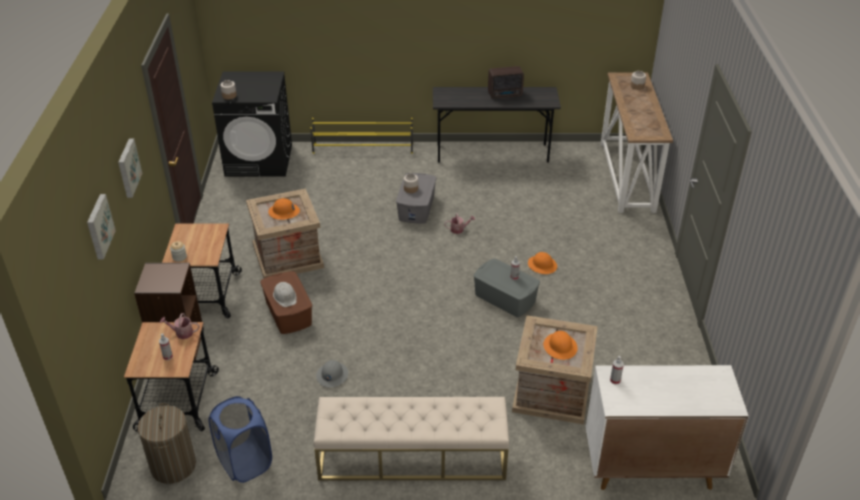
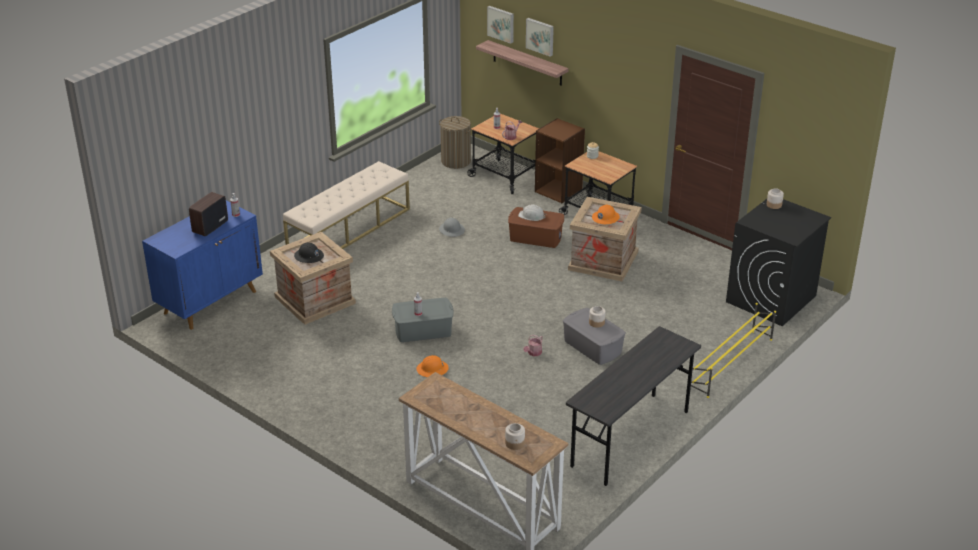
camera: 130 degrees right, 5 degrees down
(103, 280) = (527, 63): none -> shelf
(127, 168) = (602, 61): picture -> picture (501, 24)
(245, 462) = (426, 180): blue laundry basket -> none
(505, 94) = (631, 381): radio -> radio (209, 227)
(560, 347) = (309, 256): orange hard hat -> black hard hat
(650, 467) = (211, 302): white cabinet -> blue cabinet

